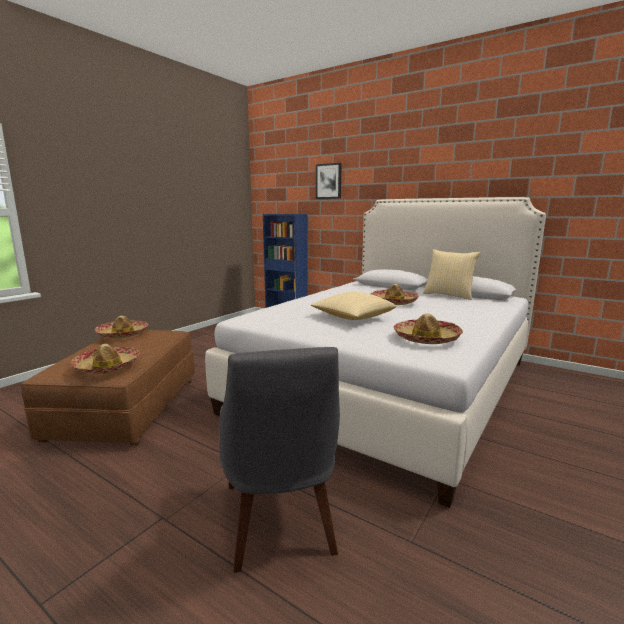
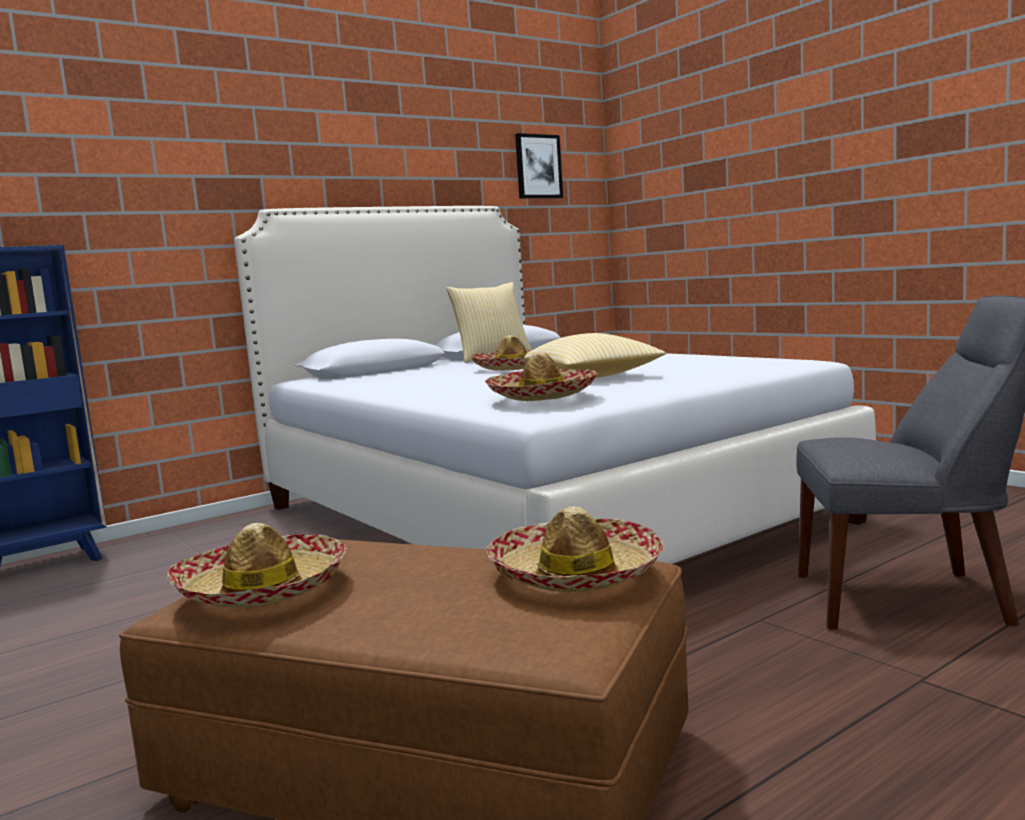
camera: 70 degrees left, 5 degrees down
(328, 181) = (107, 164): picture -> picture (538, 166)
(426, 338) = (720, 362): hat -> hat (542, 396)

